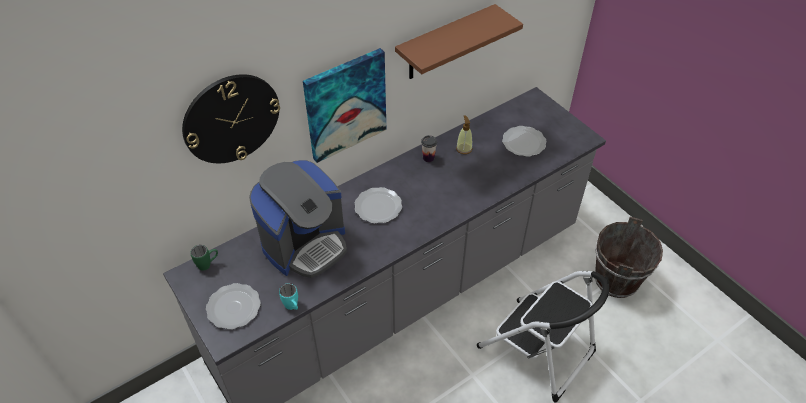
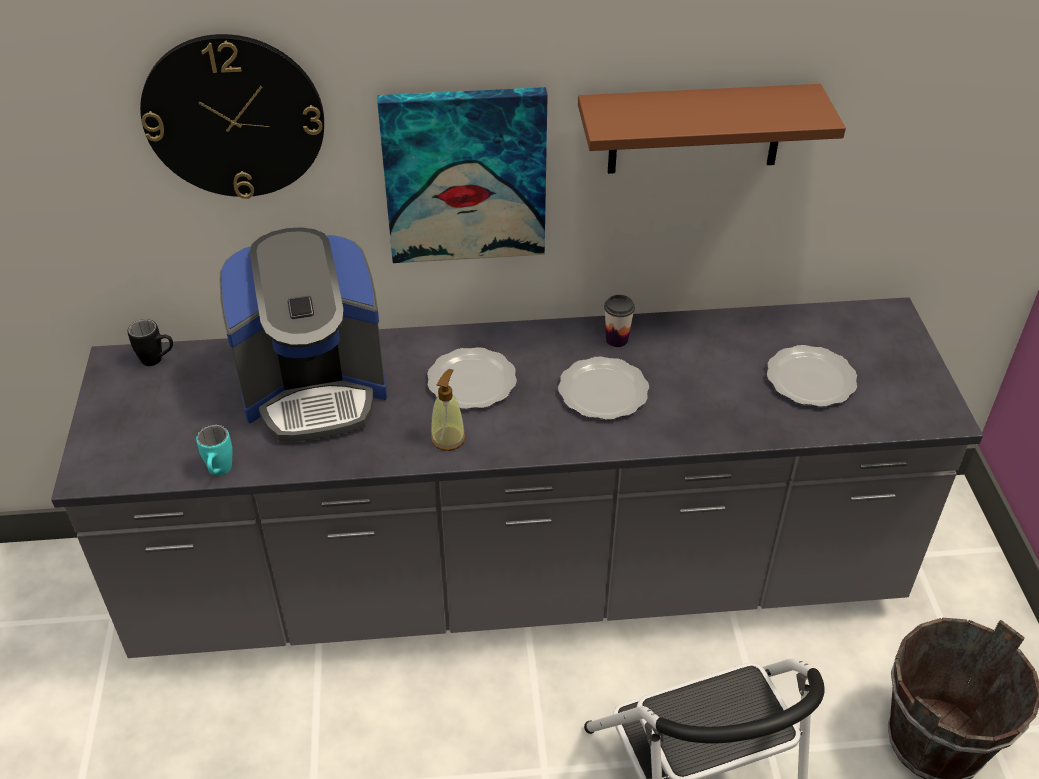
camera: 30 degrees right, 5 degrees down
(208, 264) = (158, 360): green mug -> black mug
(233, 307) = (139, 434): plate -> plate (602, 390)
(464, 148) = (691, 348): soap dispenser -> soap dispenser (448, 438)

